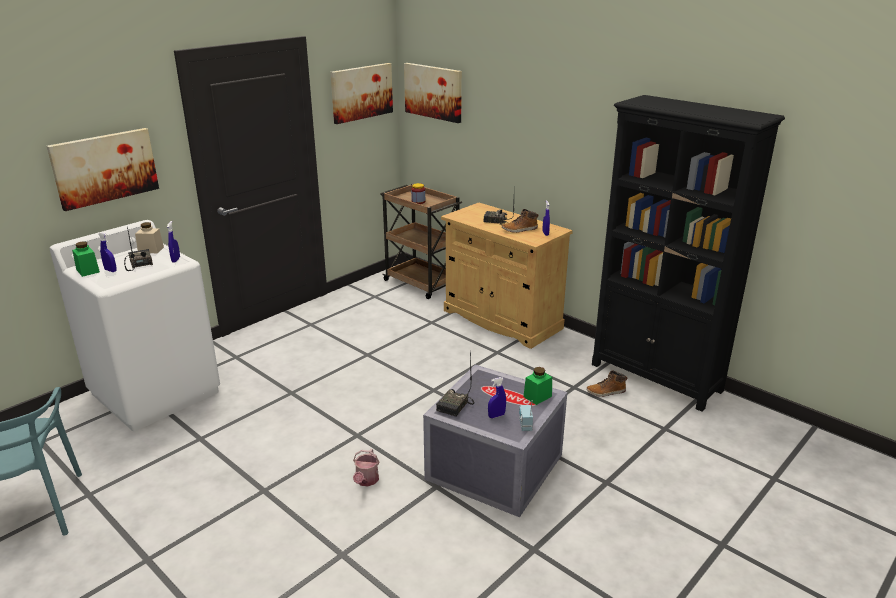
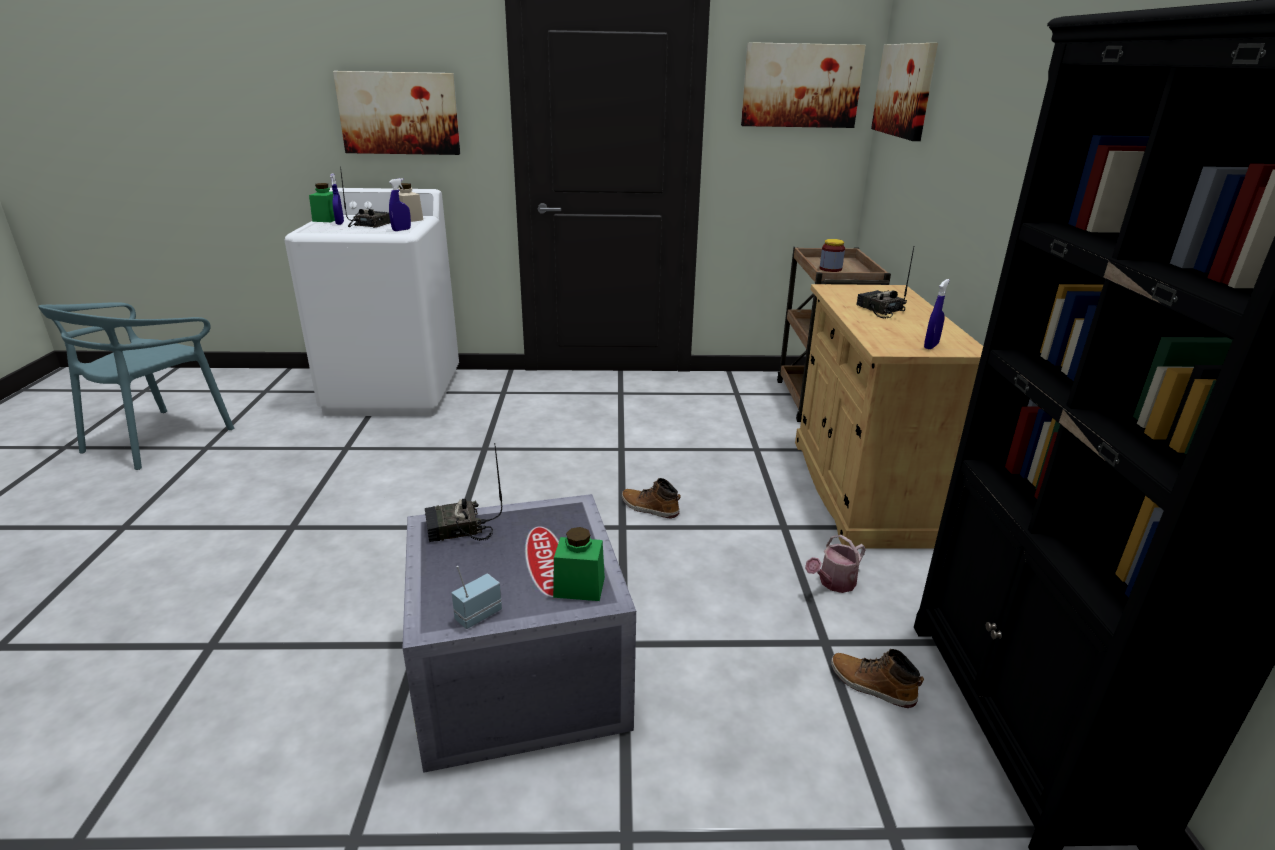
camera: 45 degrees right, 0 degrees up
(366, 481) = (374, 582): watering can -> watering can (833, 583)
(496, 416) = (474, 575): blue spray bottle -> none
(519, 229) = (896, 329): boot -> boot (649, 508)

